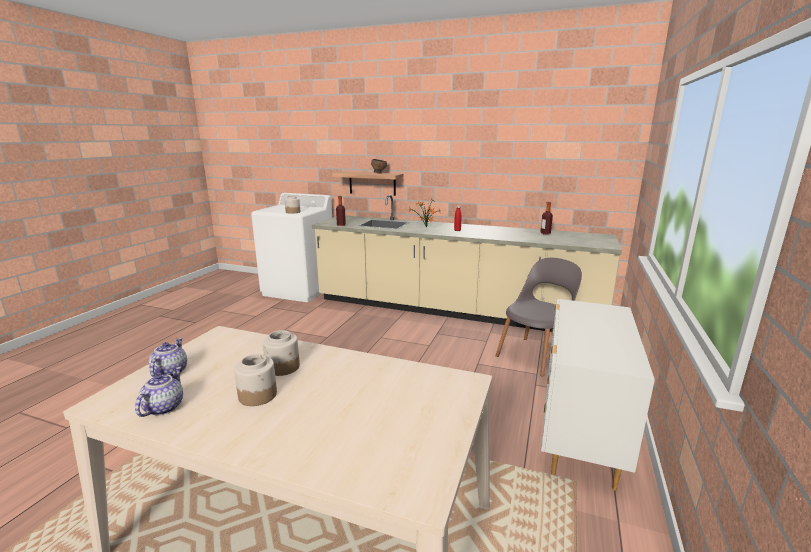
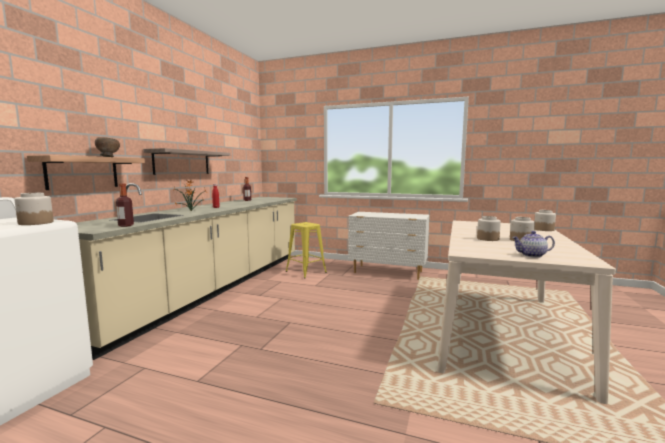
camera: 90 degrees left, 10 degrees down
(163, 407) = (563, 251): teapot -> none
(354, 474) = (543, 229): none -> jar
(466, 178) = (182, 162): none -> shelf
(535, 355) = (306, 272): grey chair -> yellow stool

